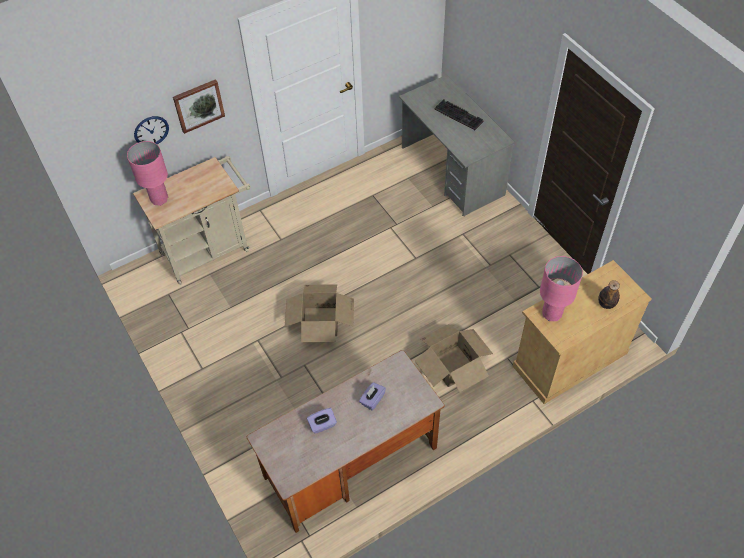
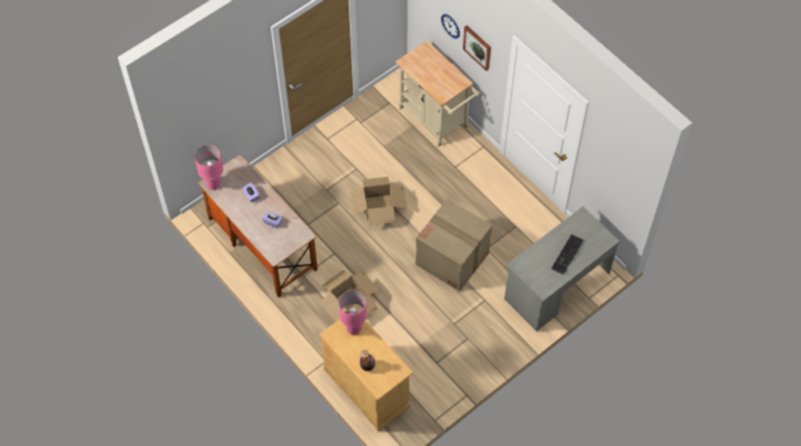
camera: 80 degrees right, 5 degrees up
(159, 199) = (424, 57): pink table lamp -> pink table lamp (214, 184)
(405, 256) = (452, 259): none -> cardboard box

